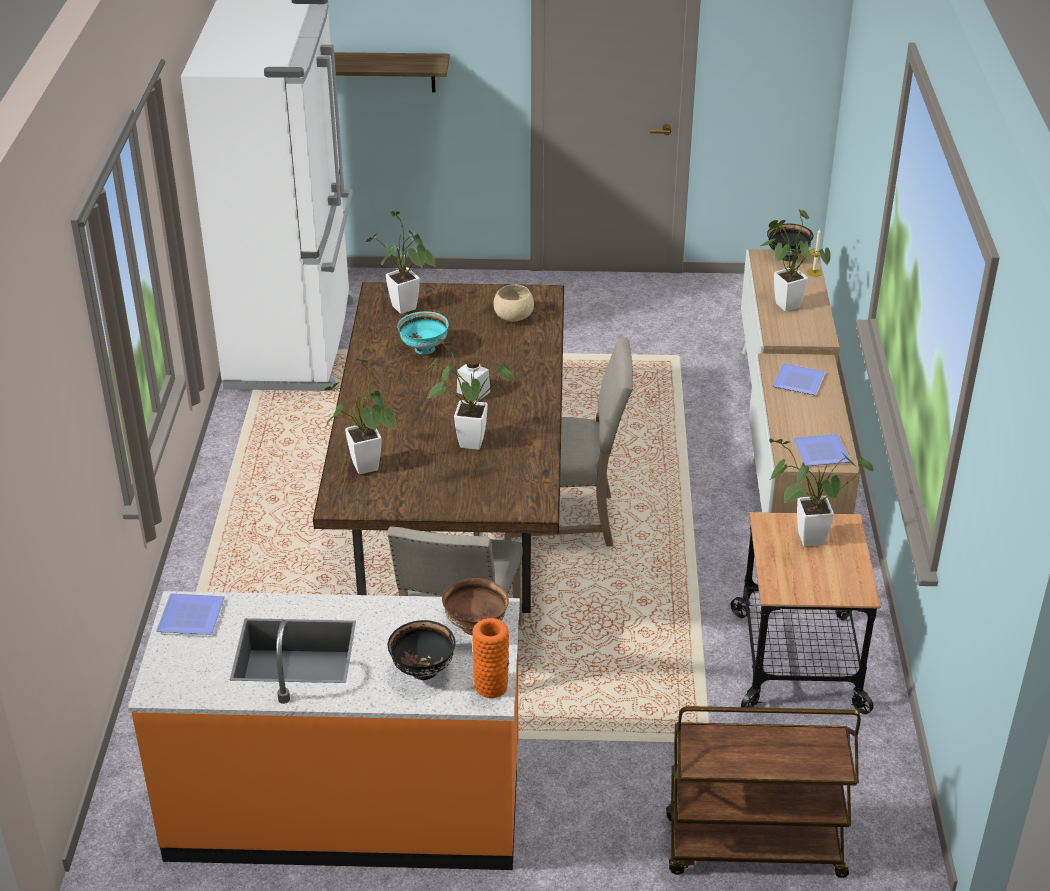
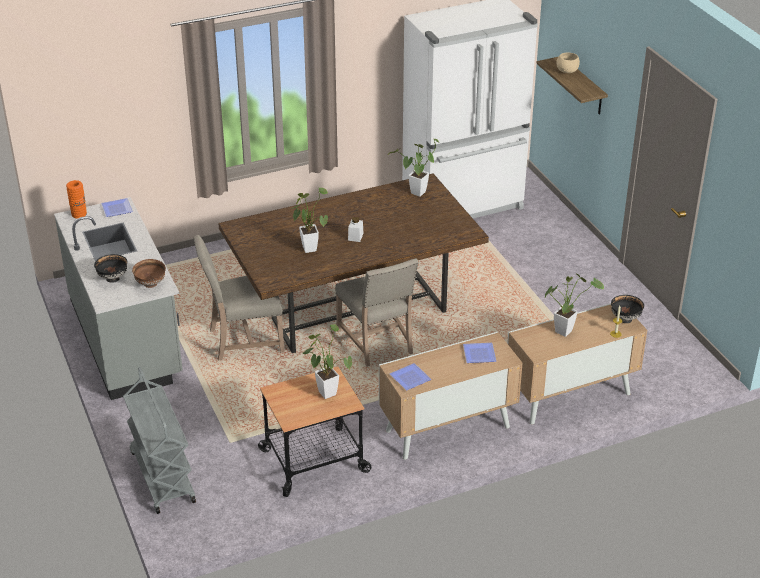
camera: 65 degrees right, 0 degrees up
(346, 805) = (126, 338): orange counter -> grey counter
(367, 471) = (264, 226): potted plant -> none
(423, 349) = (383, 210): turquoise bowl -> none
(491, 686) = (111, 300): orange vase -> orange vase (79, 214)
(513, 316) = (439, 229): beige bowl -> beige bowl (567, 71)
(753, 848) = (162, 476): brown cart -> grey cart

